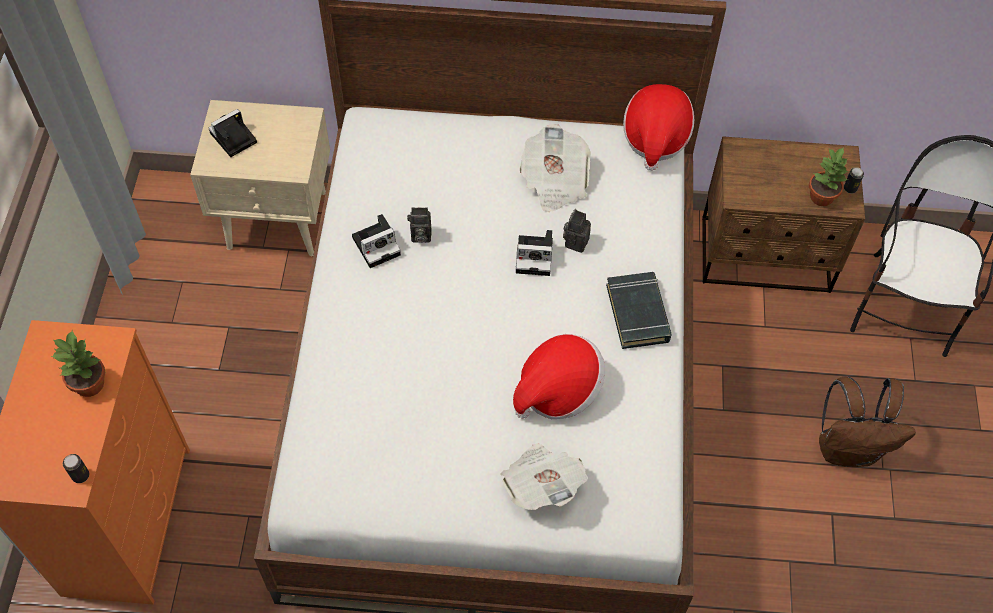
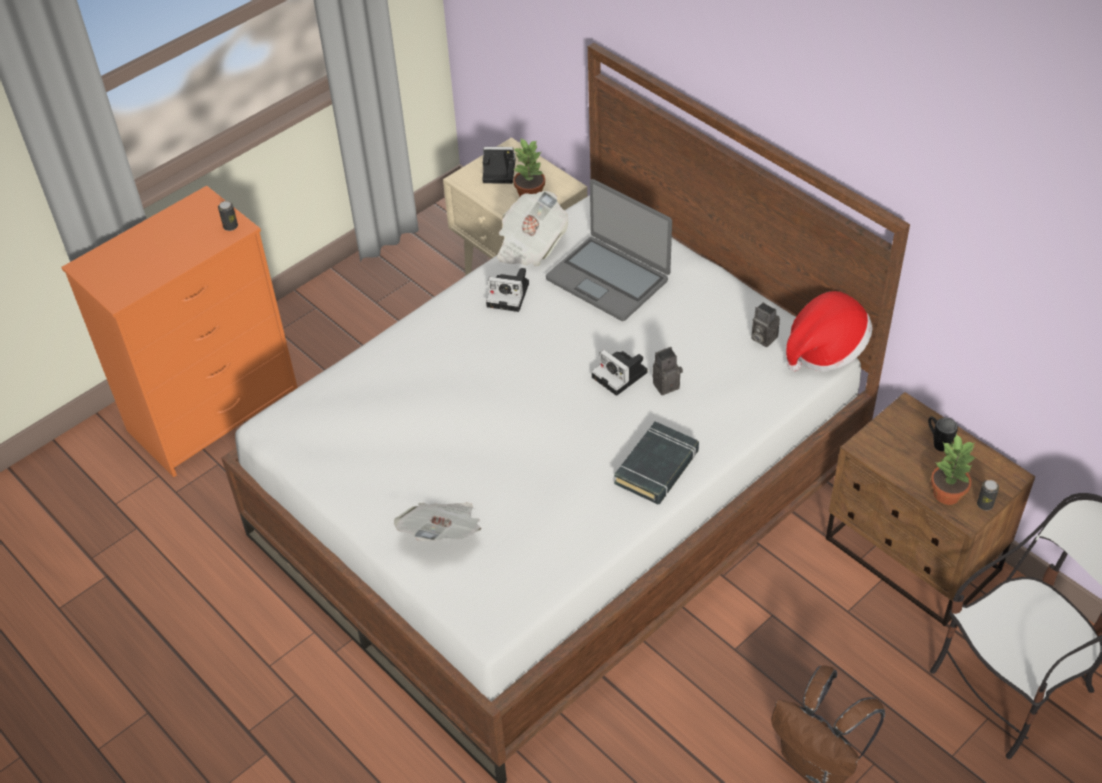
camera: 45 degrees right, 10 degrees down
(80, 475) = (130, 294): can -> can (230, 226)
(89, 383) = (196, 243): potted plant -> potted plant (530, 194)
(420, 236) = (548, 307): camera -> camera (762, 338)
(441, 180) = (608, 279): none -> laptop
(554, 182) = (698, 332): newspaper -> newspaper (530, 245)
(557, 390) = (530, 478): hat -> none
(779, 161) = (937, 442): none -> black mug

